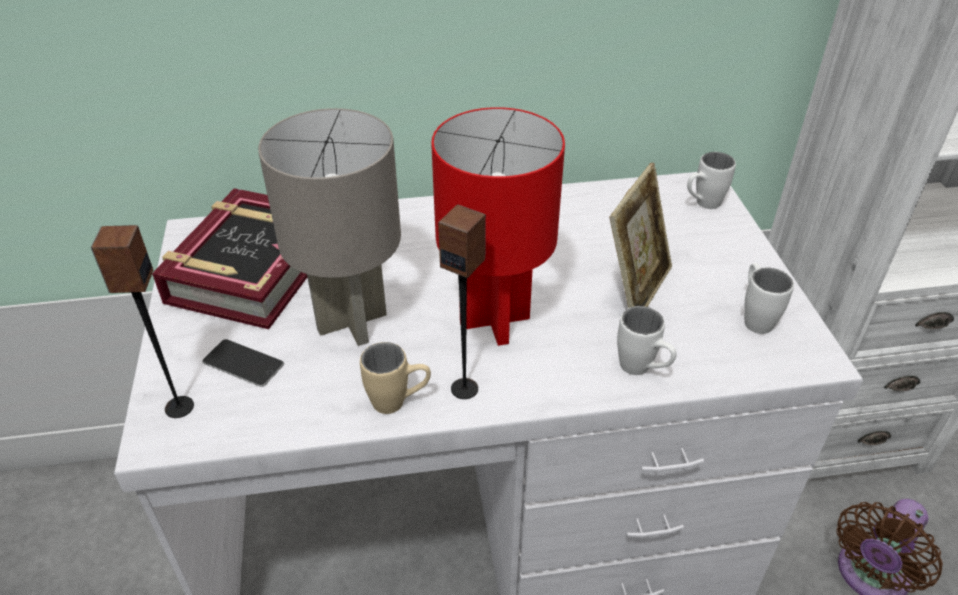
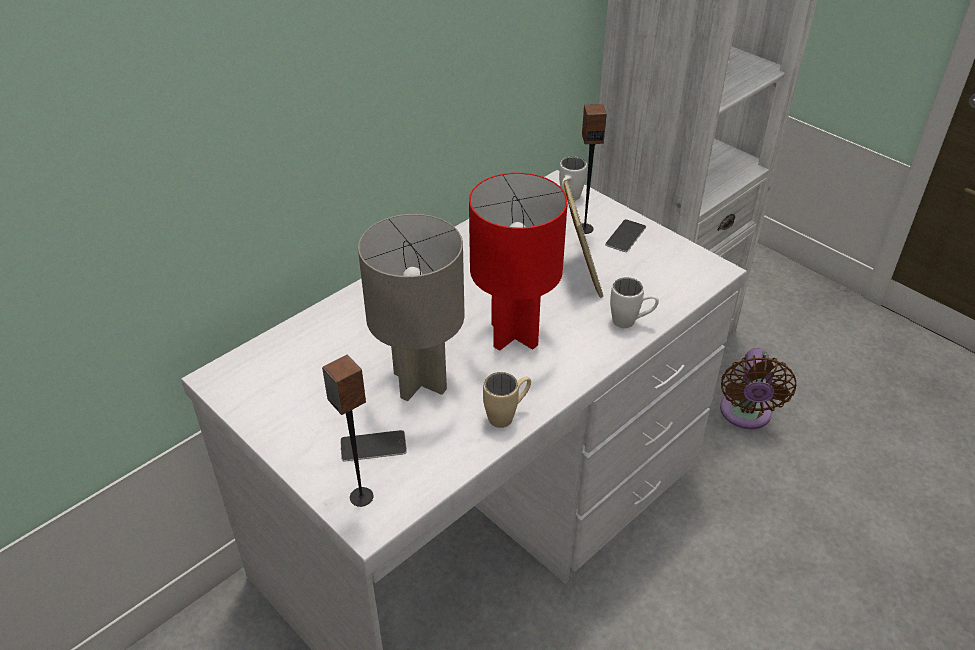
camera: 35 degrees left, 0 degrees up
(252, 269) = (302, 381): book -> none
(465, 388) = (539, 385): speaker -> speaker (584, 228)
(733, 270) = (625, 236): none -> phone
(754, 317) = (662, 260): white mug -> none

